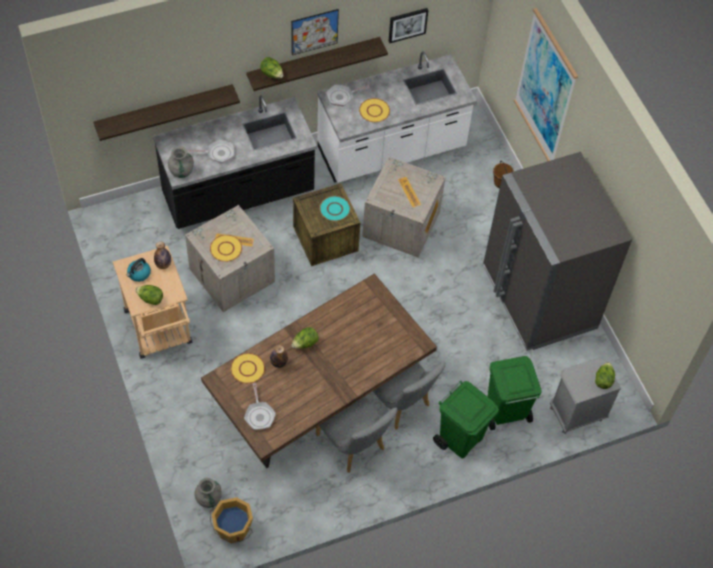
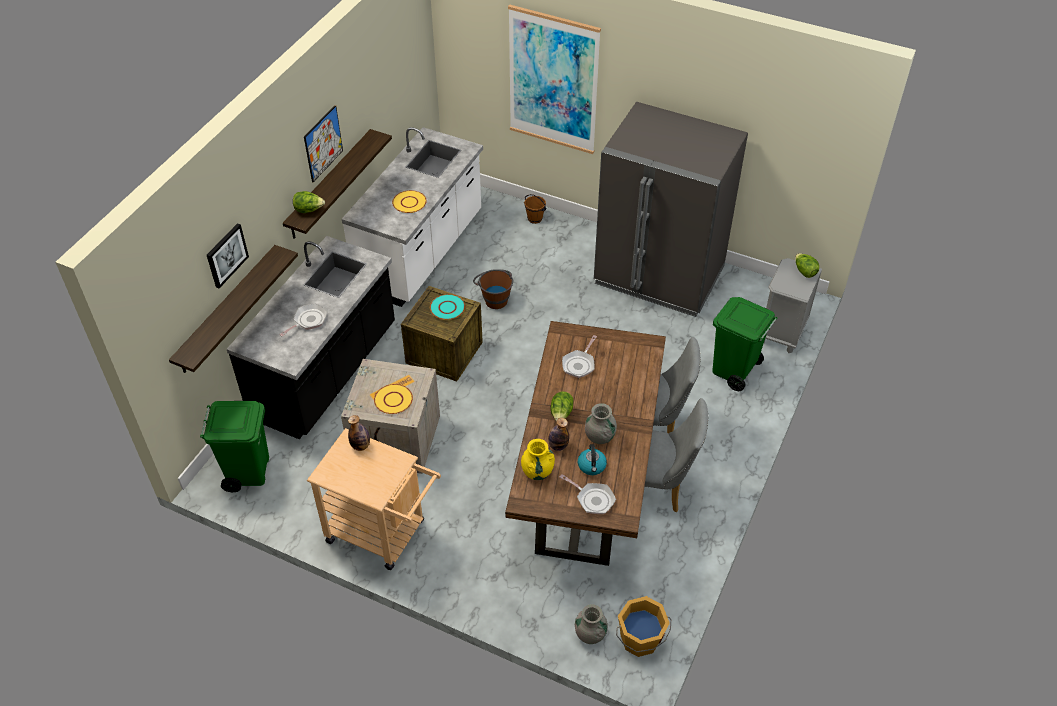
camera: 40 degrees left, 10 degrees down
(139, 274) = (346, 470): kettle -> kettle (592, 466)
(150, 299) = (383, 482): lettuce -> none
(181, 171) = (290, 358): grey vase -> grey vase (599, 436)
(247, 369) = (537, 472): yellow plate -> yellow vase
(342, 96) = (368, 209): frying pan -> frying pan (579, 364)
(402, 224) = (494, 298): crate -> brown bucket
(407, 24) = (386, 104): picture -> picture (226, 255)
(460, 438) = (726, 416): green trash can -> green trash can (248, 471)

